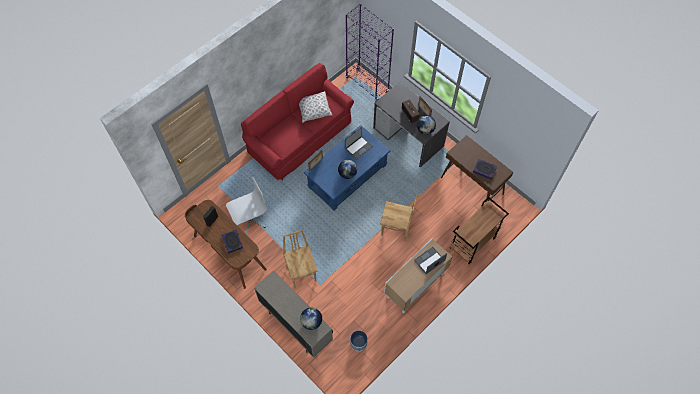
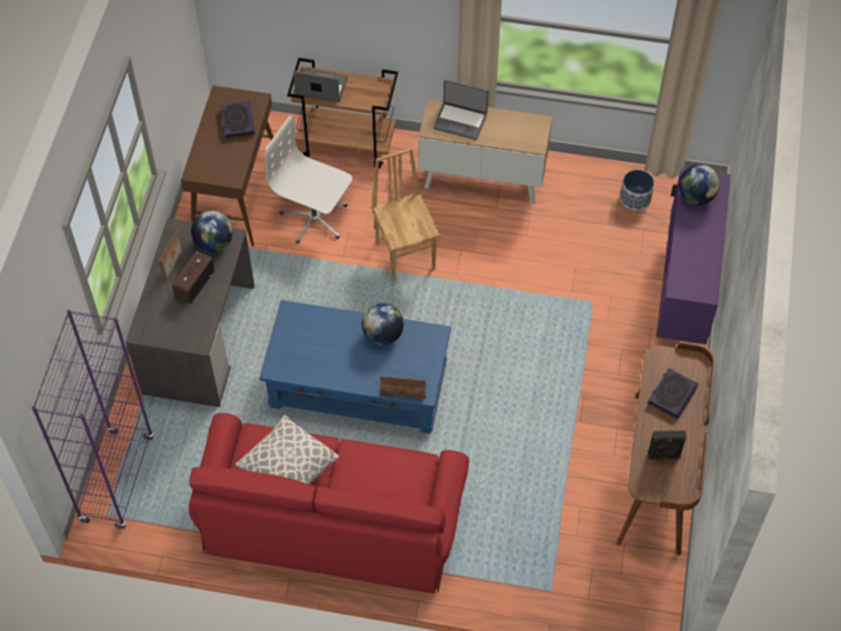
camera: 125 degrees left, 5 degrees down
(249, 220) = (572, 484): white office chair -> white office chair (314, 218)
(296, 325) = (683, 293): beige cabinet -> purple cabinet
(302, 272) = (595, 339): brown chair -> none
(358, 147) = (314, 351): laptop -> laptop (321, 88)

